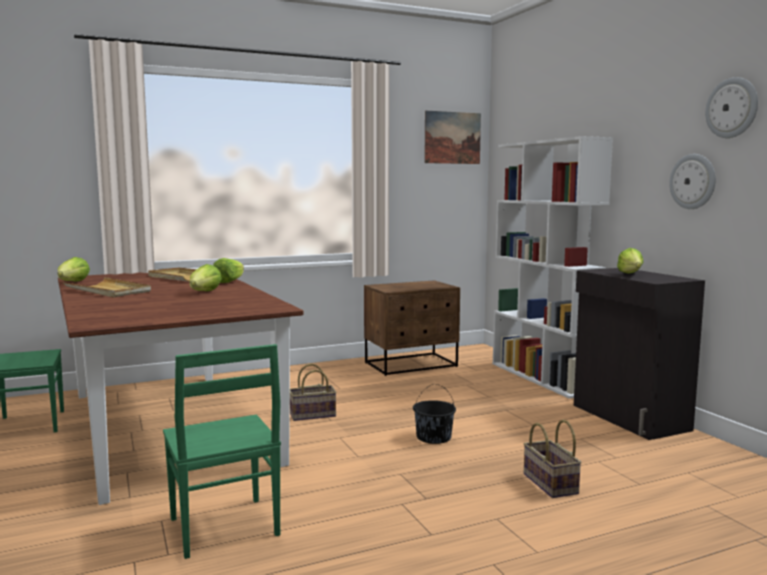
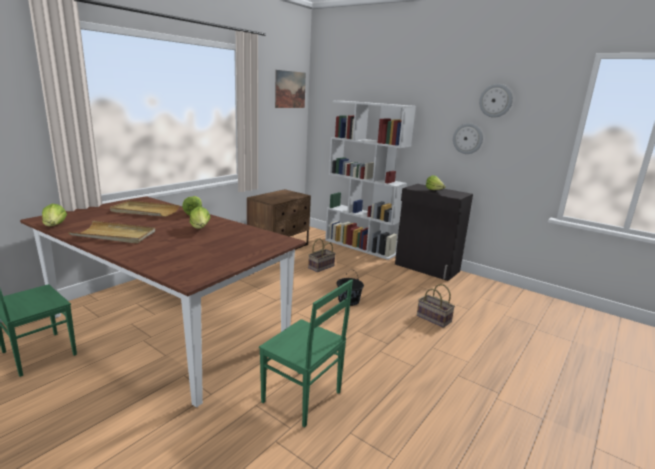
camera: 30 degrees left, 10 degrees up
(311, 415) = (260, 299): basket -> basket (321, 267)

